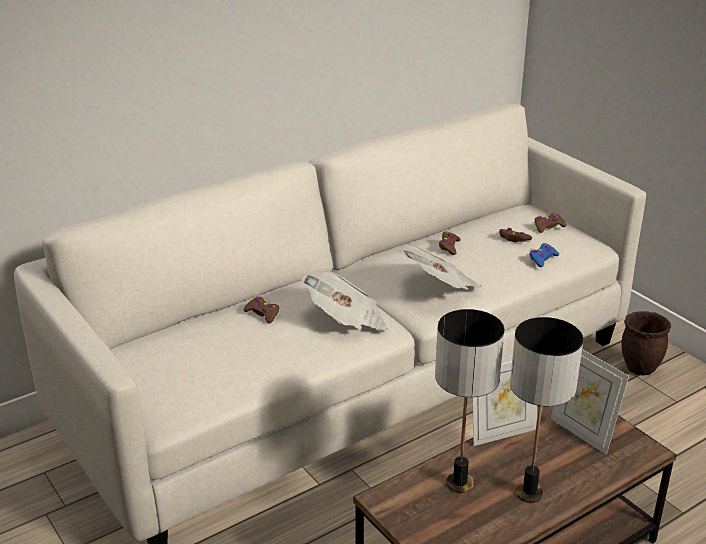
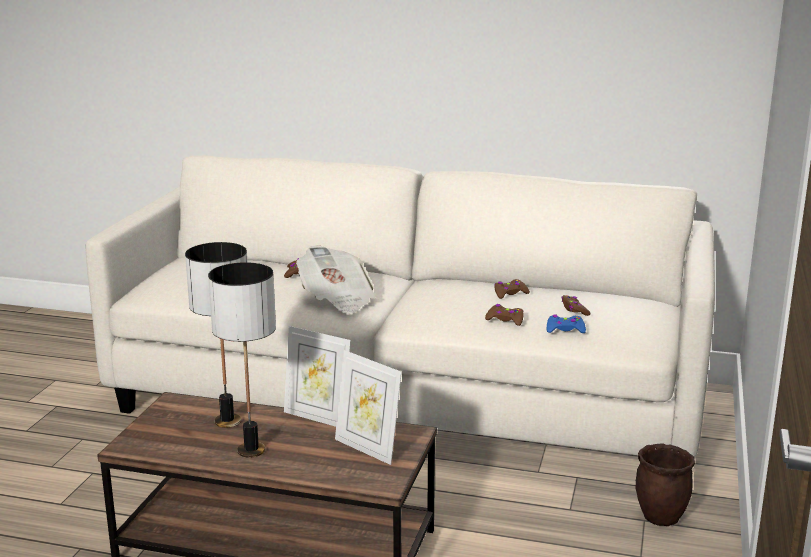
camera: 50 degrees right, 10 degrees down
(440, 287) = (437, 309): newspaper -> none
(548, 226) = (629, 316): brown game controller -> brown game controller (505, 320)
(582, 433) = (367, 448): picture frame -> picture frame turned 60 degrees counterclockwise

